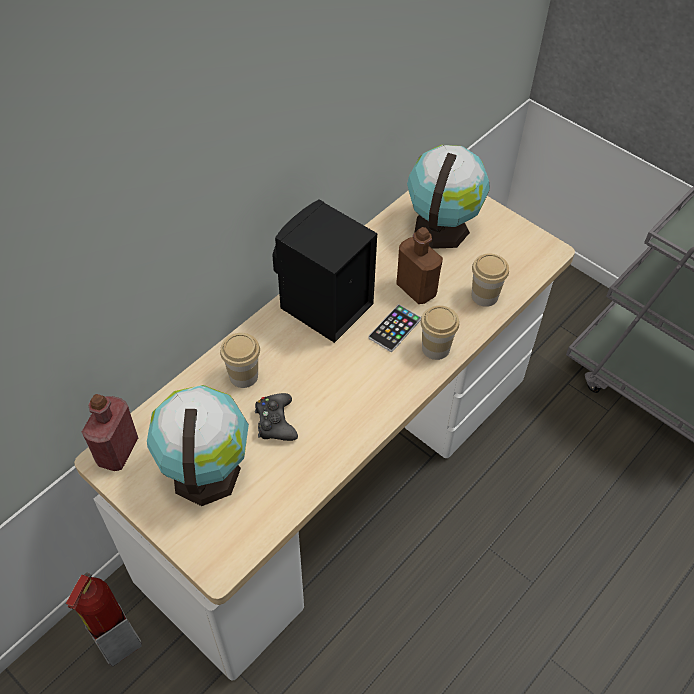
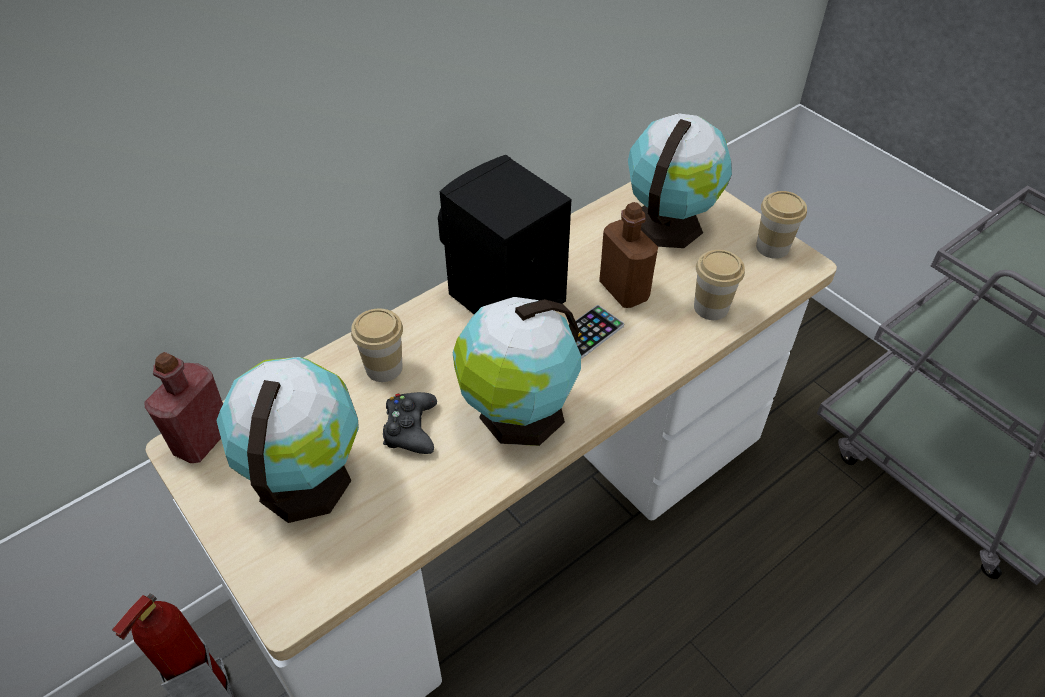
camera: 10 degrees right, 5 degrees down
(354, 401) = (518, 415): none -> globe
(435, 348) = (636, 363): cup -> cup (772, 247)

